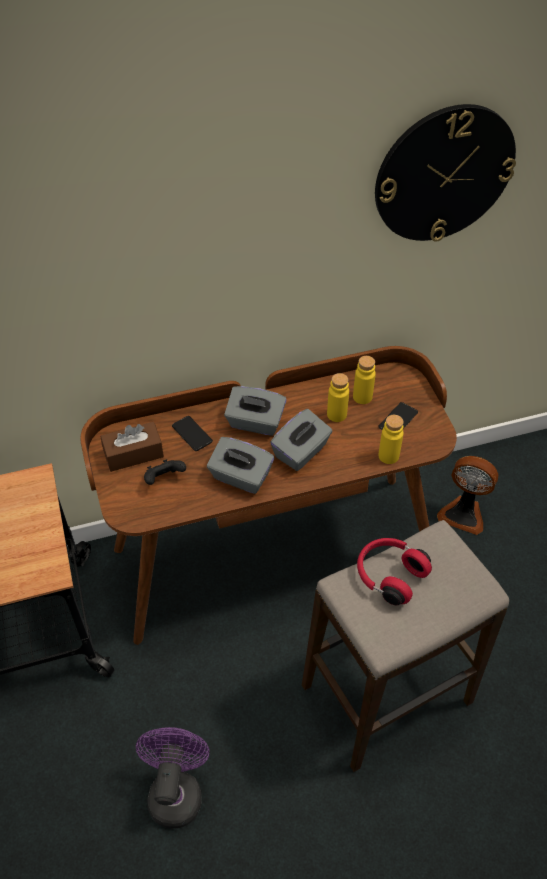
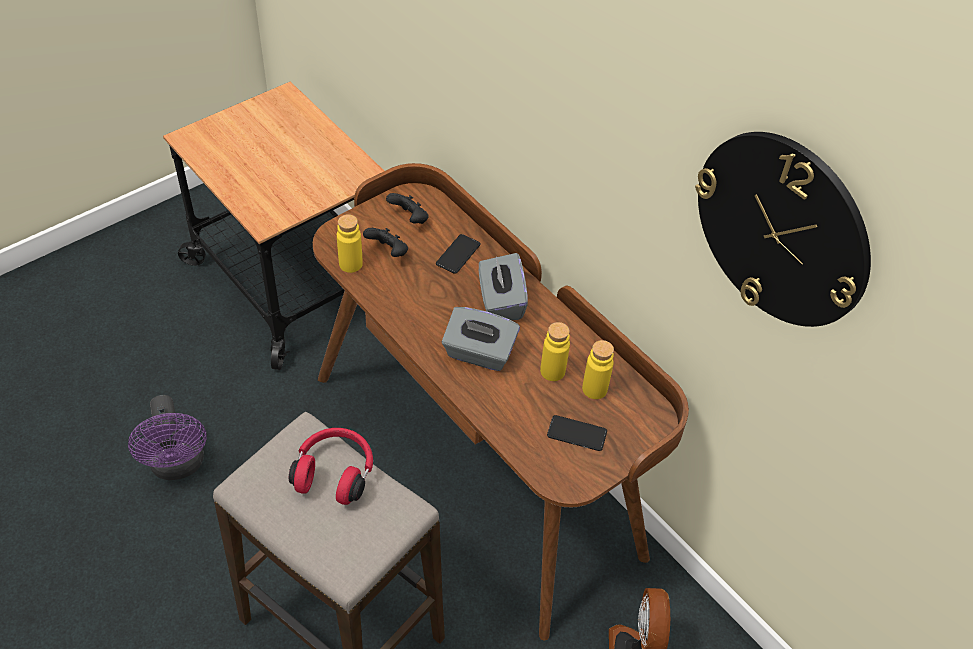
camera: 65 degrees right, 0 degrees up
(133, 454) = (409, 219): brown tissue box -> black game controller
(176, 790) = (178, 466): purple fan -> purple fan turned 90 degrees clockwise
(240, 477) = (418, 311): grey tissue box -> none
(388, 456) = (514, 437): yellow bottle -> yellow bottle (350, 264)

